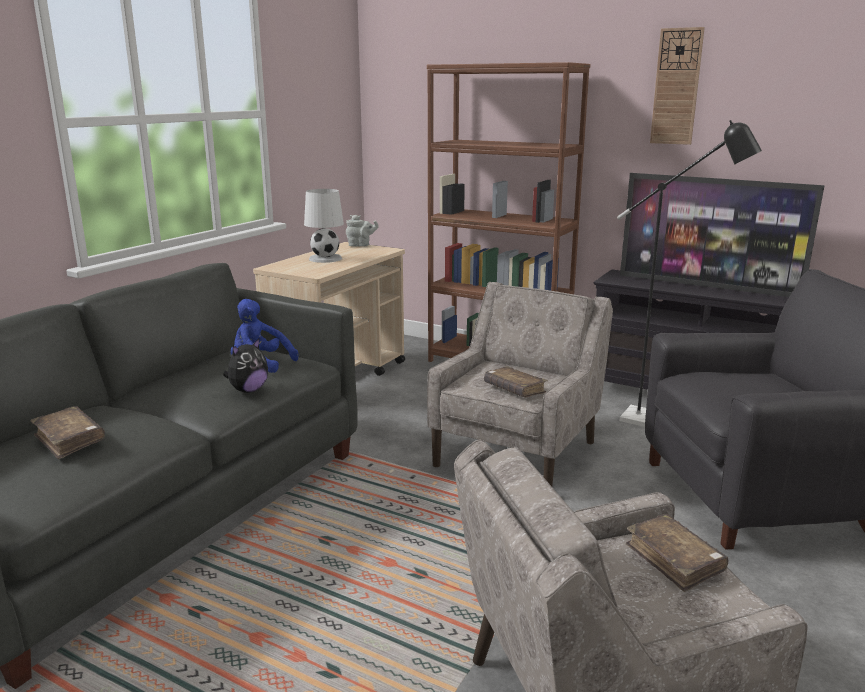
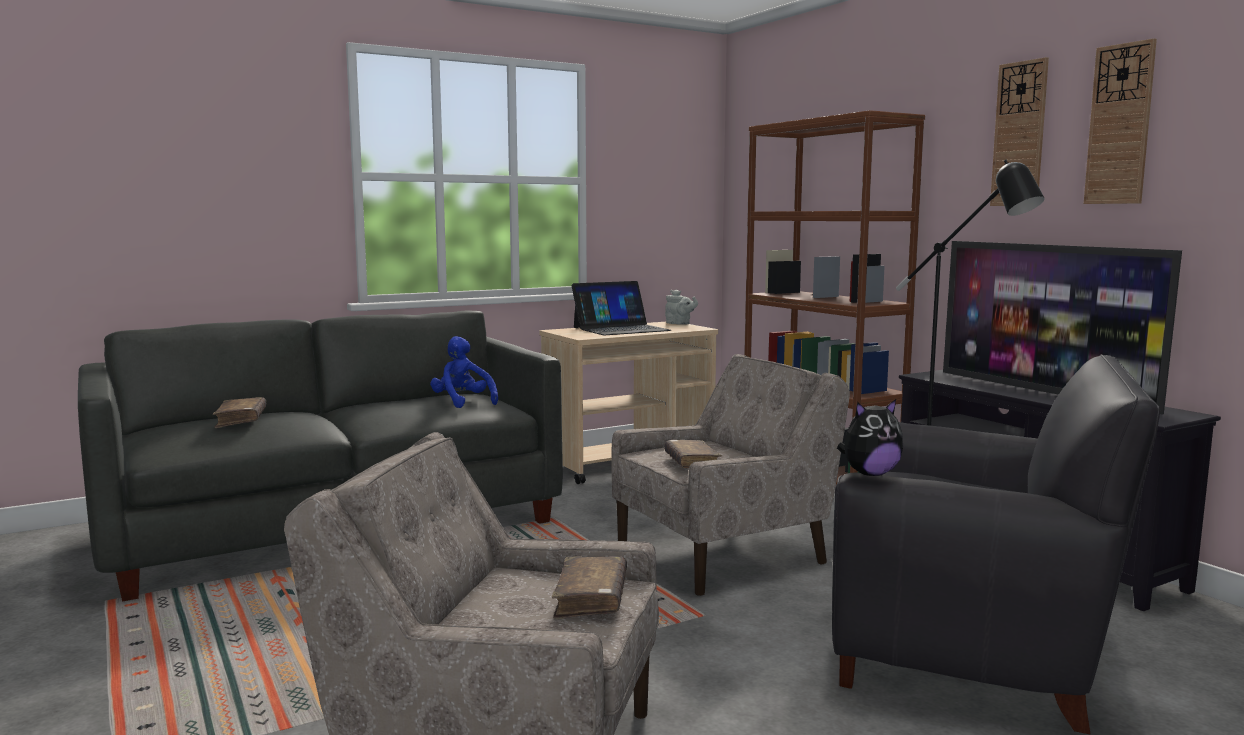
camera: 30 degrees right, 10 degrees down
(248, 390) = (421, 416): plush toy -> plush toy (870, 474)
(325, 258) = (621, 329): white table lamp -> laptop
(763, 86) = (1120, 124): none -> wall clock

